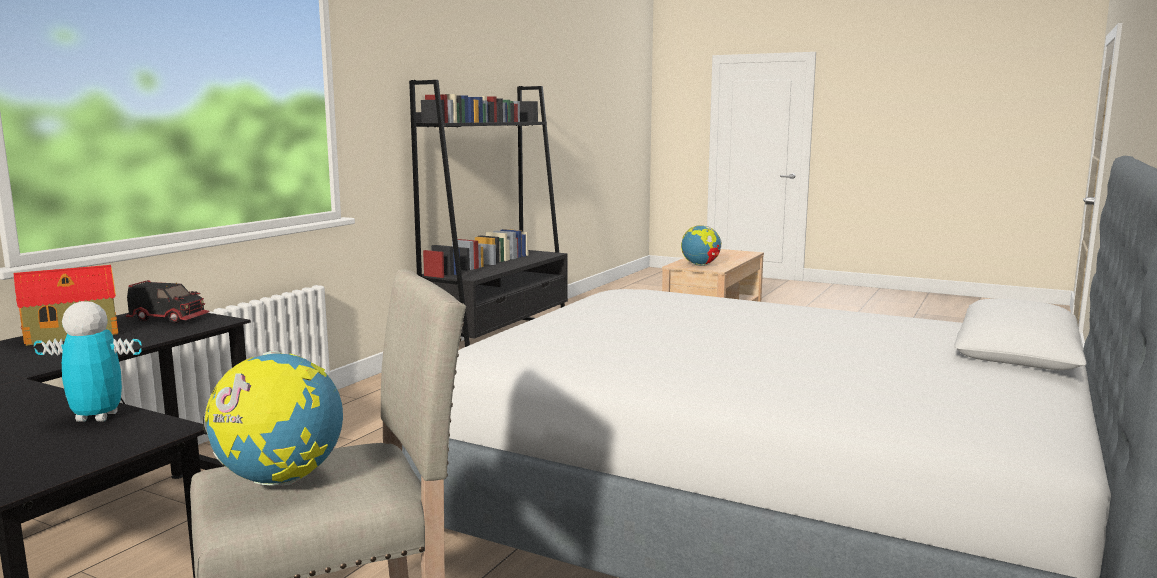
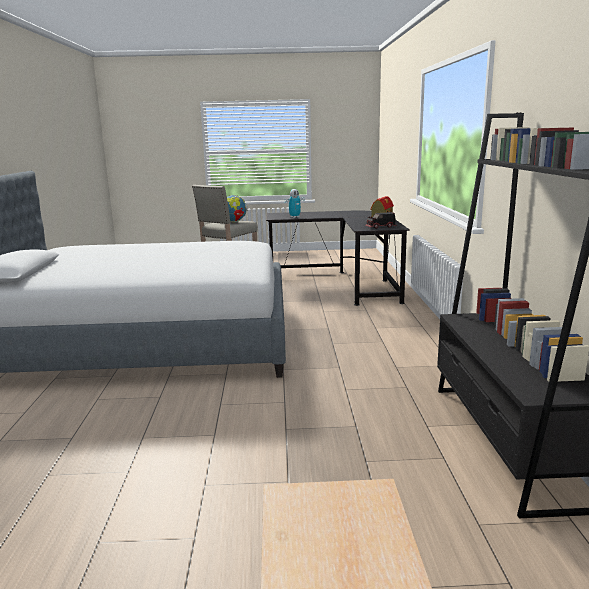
camera: 150 degrees right, 5 degrees up
(700, 265) = (334, 513): globe -> none

